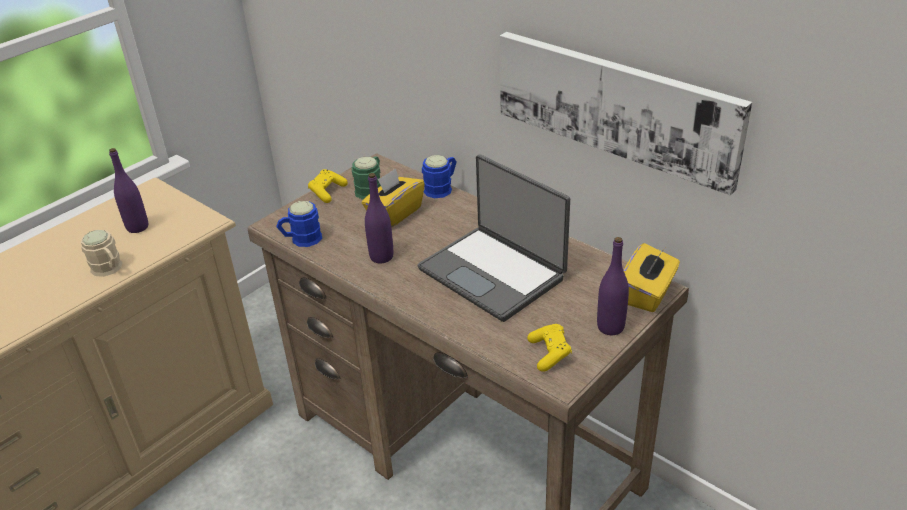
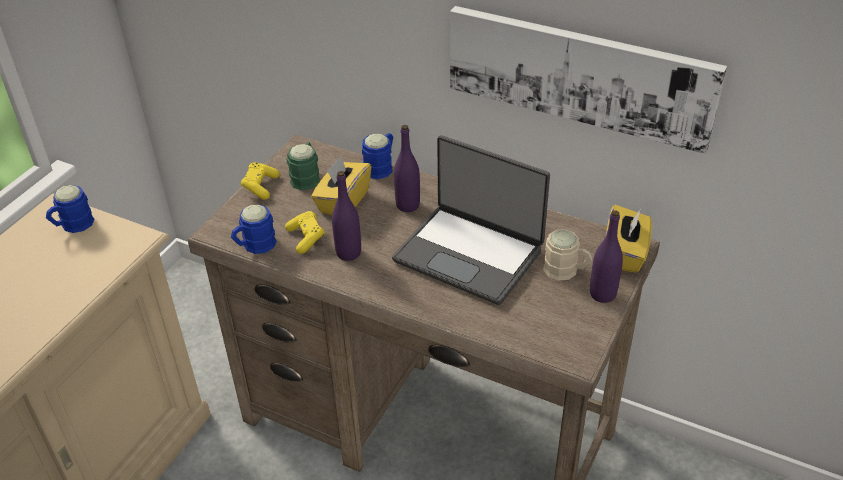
camera: 15 degrees left, 5 degrees up
(109, 269) = (49, 311): beige mug -> beige mug (566, 271)
(137, 227) = (59, 256): purple bottle -> purple bottle (407, 205)
(159, 204) = (72, 225): none -> blue mug
(549, 354) = (555, 331): yellow game controller -> yellow game controller (306, 238)

